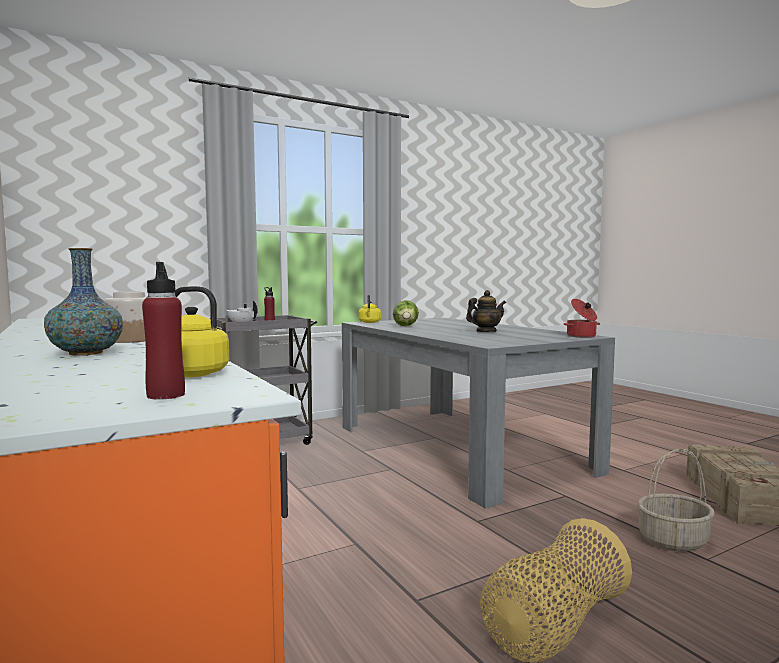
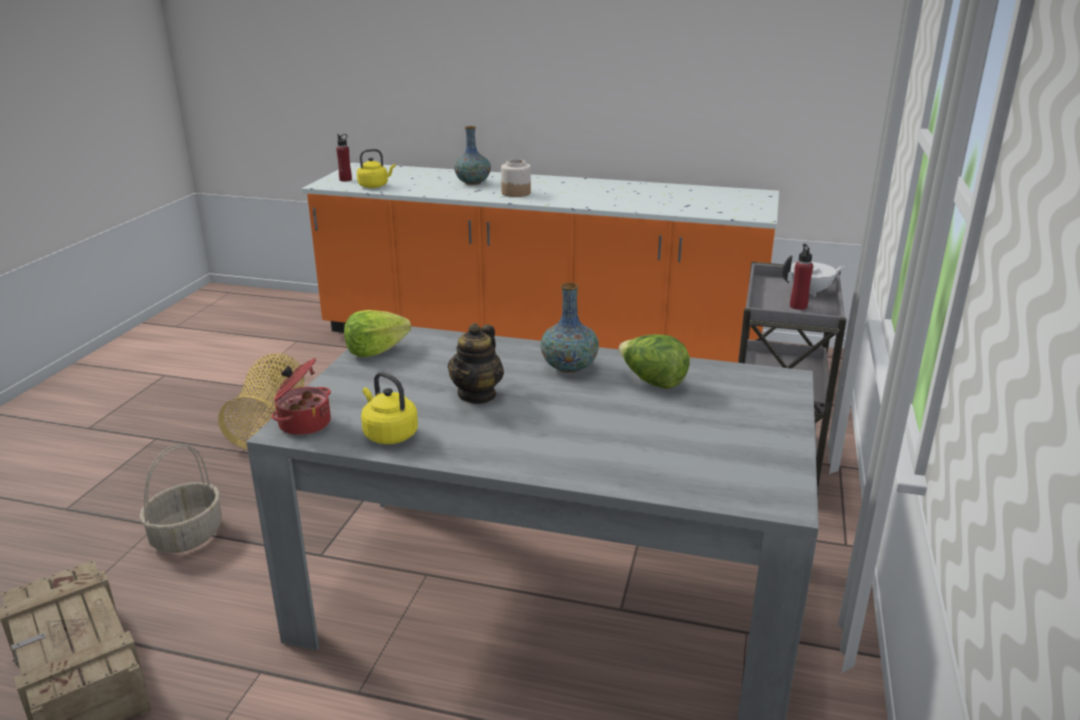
camera: 135 degrees right, 20 degrees up
(369, 322) = (774, 387): yellow kettle -> yellow kettle (388, 434)
(426, 330) = (569, 367): none -> vase
(510, 342) = (376, 351): none -> lettuce

